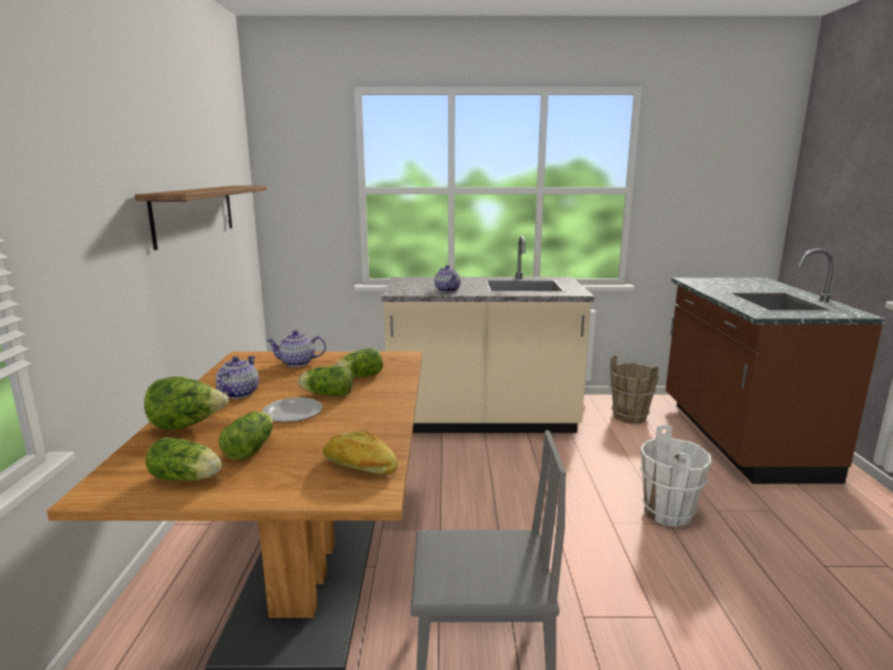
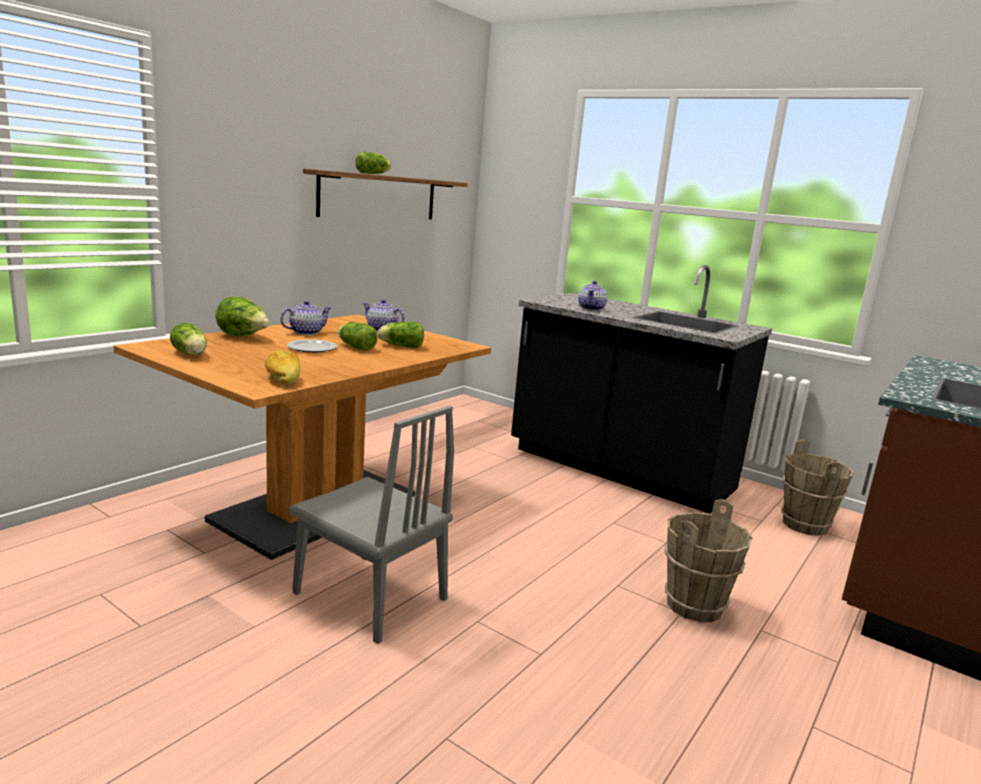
camera: 35 degrees right, 0 degrees up
(252, 448) = (249, 354): lettuce -> lettuce (374, 174)
(481, 421) = (619, 470): beige counter -> black counter
(668, 513) = (695, 606): white bucket -> brown bucket

